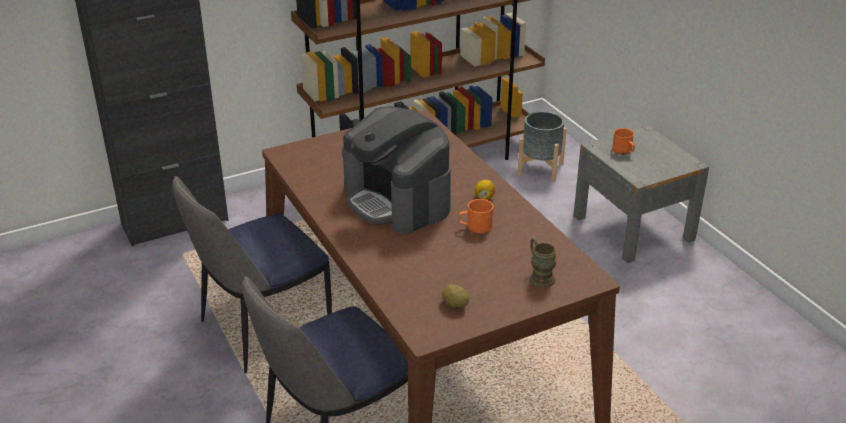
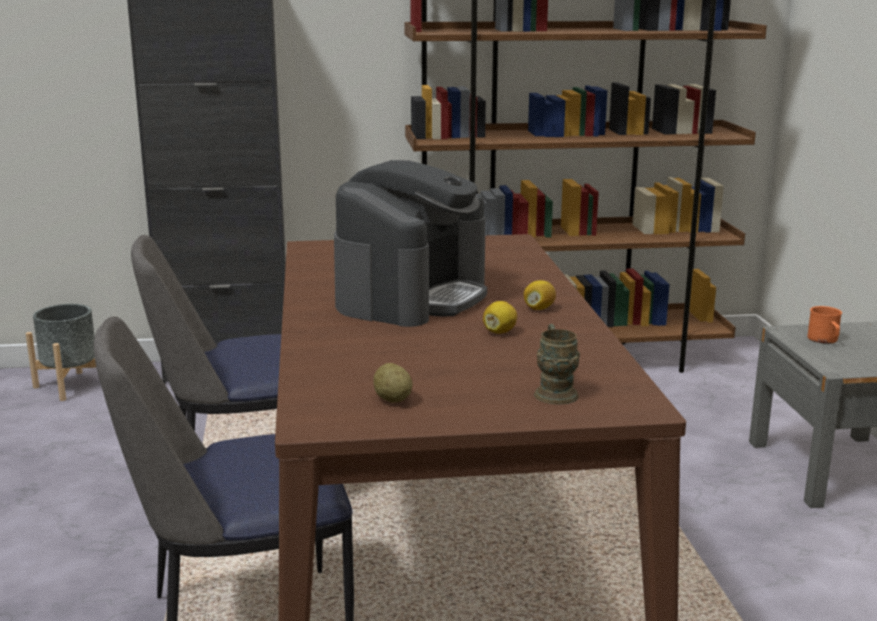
camera: 20 degrees right, 15 degrees down
(397, 200) = (412, 297): coffee machine -> coffee machine turned 135 degrees counterclockwise
(475, 227) = (499, 332): orange mug -> lemon
(540, 169) = (724, 387): grey planter -> grey planter (71, 385)

